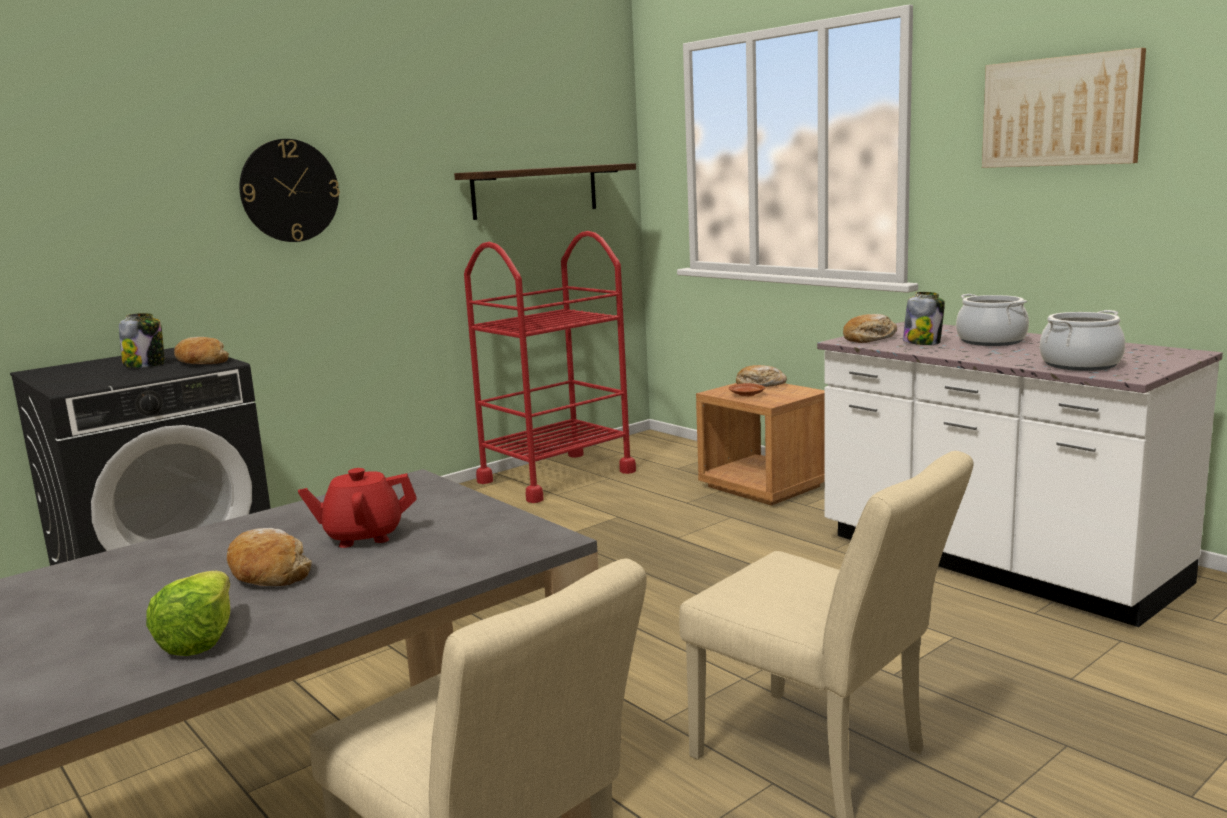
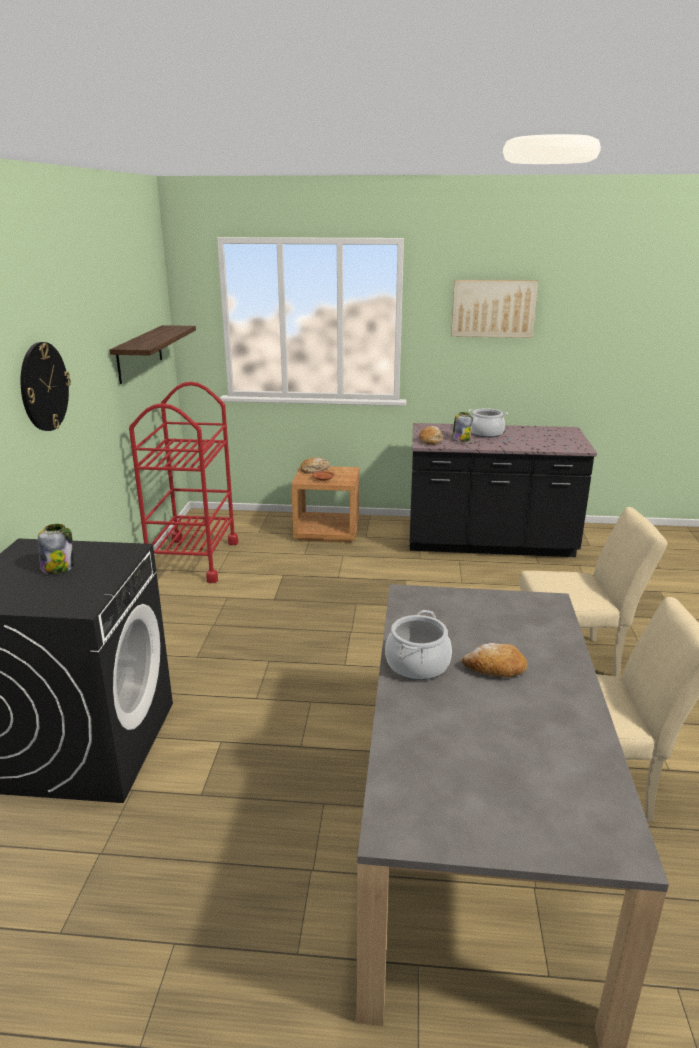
camera: 45 degrees left, 10 degrees up
(200, 362) = (104, 553): bread -> none
(207, 635) = (561, 706): lettuce -> none
(363, 536) = (477, 632): red teapot -> none
(995, 562) = (489, 543): white counter -> black counter
(1080, 364) = (552, 444): cooking pot -> cooking pot (417, 664)

